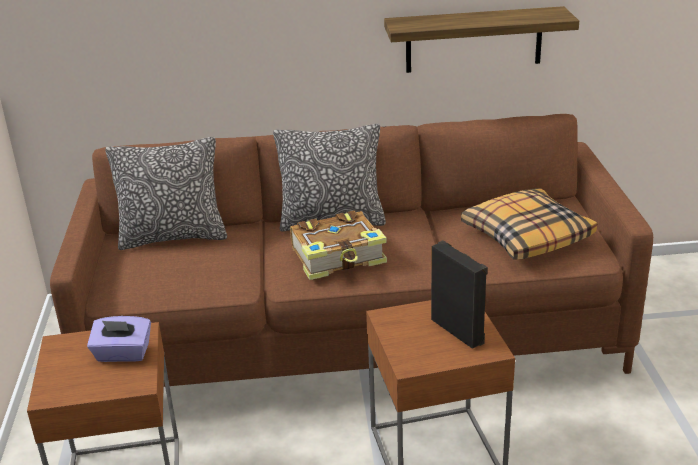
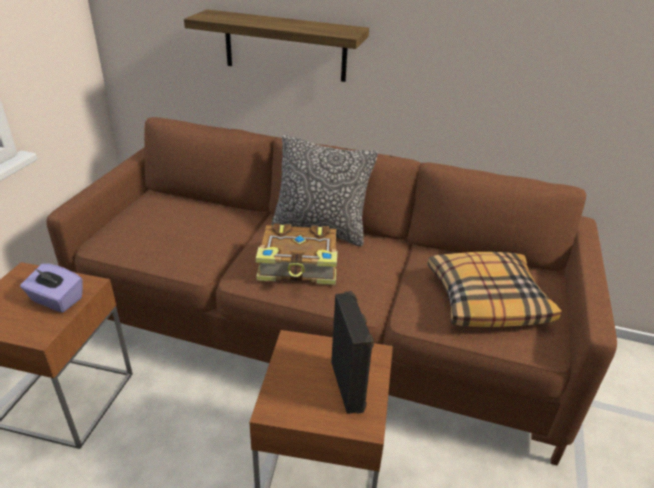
camera: 20 degrees right, 5 degrees up
(173, 237) = (189, 205): pillow -> none
(473, 40) = (502, 91): shelf -> shelf (285, 46)

